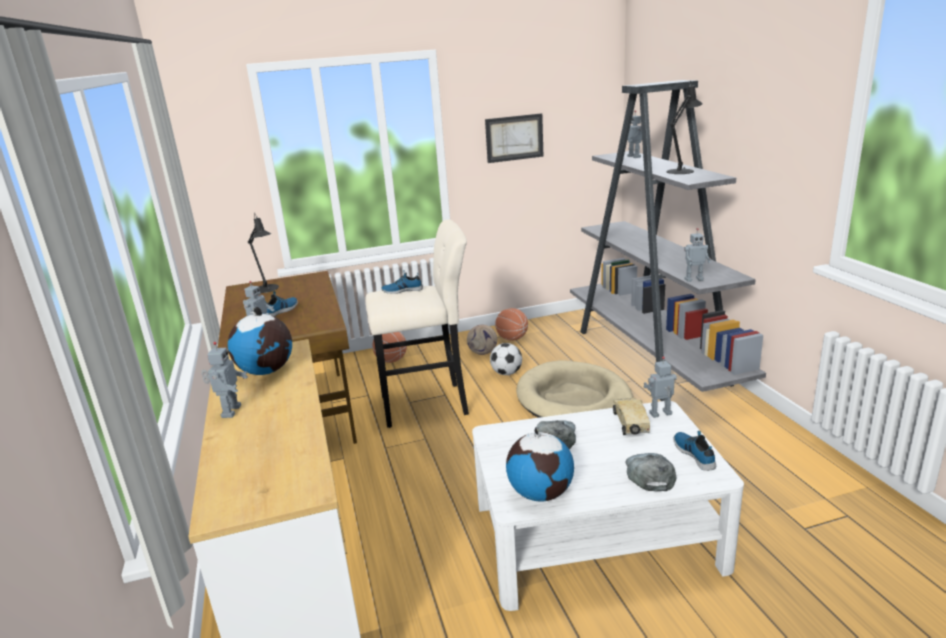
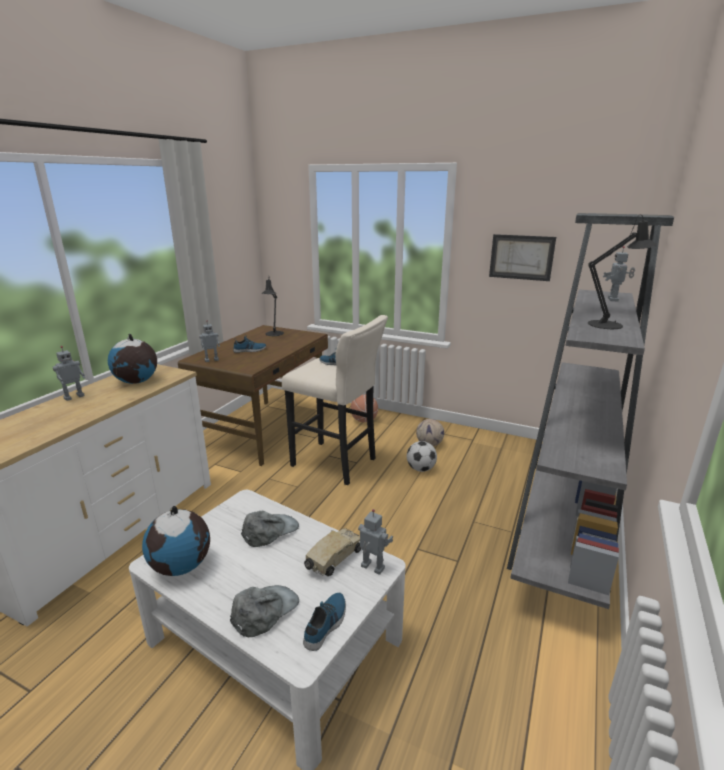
camera: 40 degrees right, 0 degrees up
(512, 338) = (468, 444): basketball -> none
(574, 400) = (435, 519): beige dog bed -> none
(693, 279) = (554, 452): toy robot -> none

